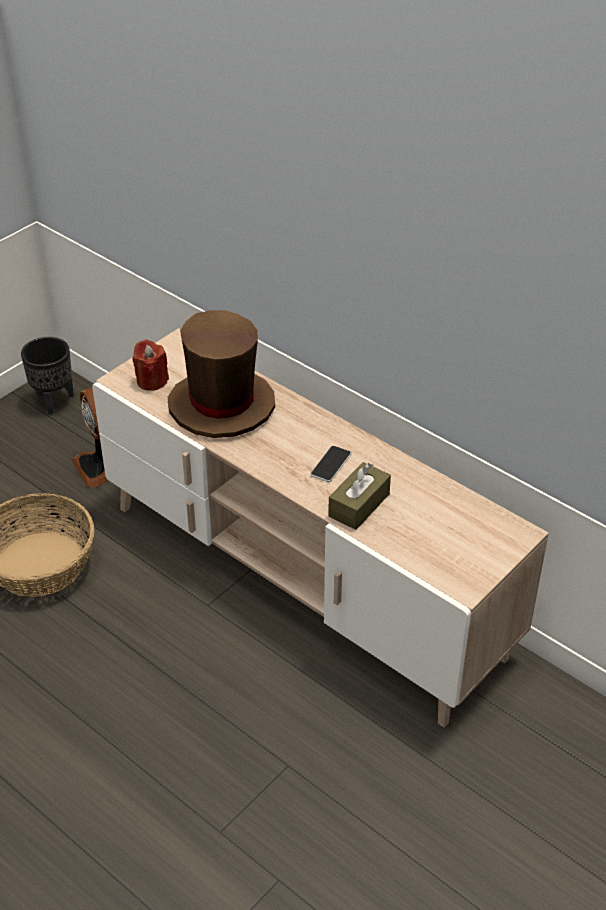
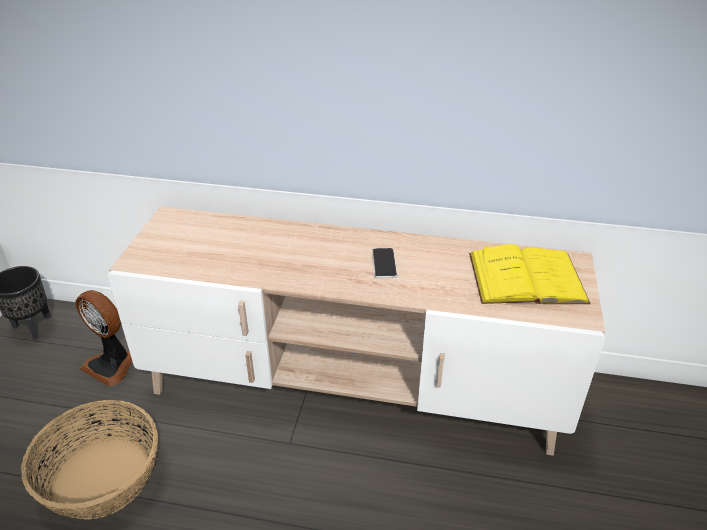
camera: 30 degrees left, 5 degrees down
(152, 381) = (167, 252): red candle -> none
(221, 406) = (249, 251): brown hat -> none
(359, 505) = (437, 286): brown tissue box -> none
(452, 531) = (526, 278): none -> yellow book

